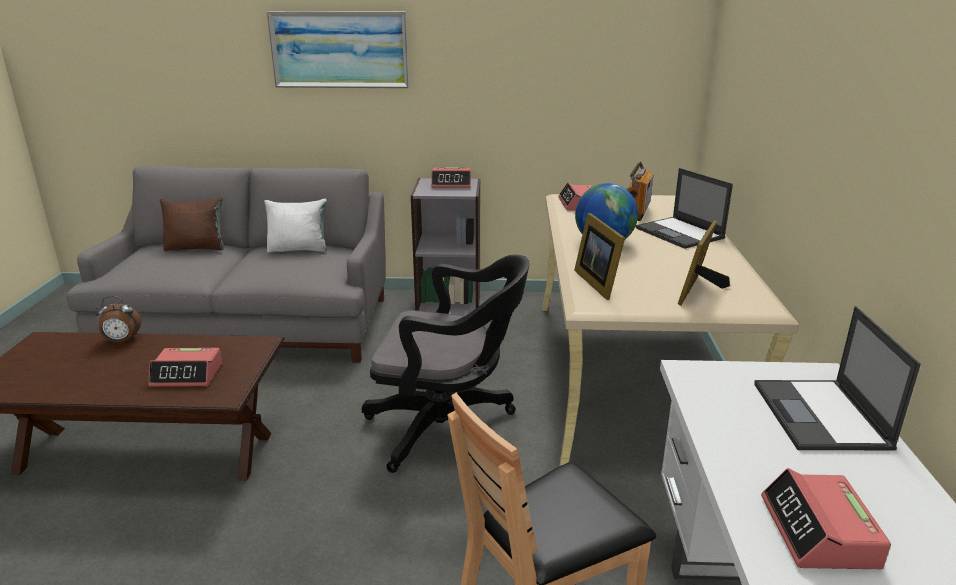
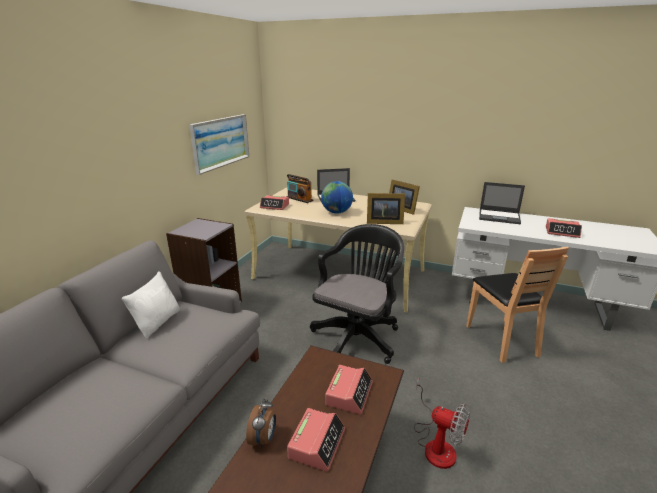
camera: 70 degrees left, 0 degrees up
(196, 248) = (74, 384): brown pillow -> none
(223, 543) = (436, 444): none -> fan
(340, 49) = (91, 148): picture -> picture (221, 142)
(451, 184) = (197, 226): alarm clock -> alarm clock (317, 443)

